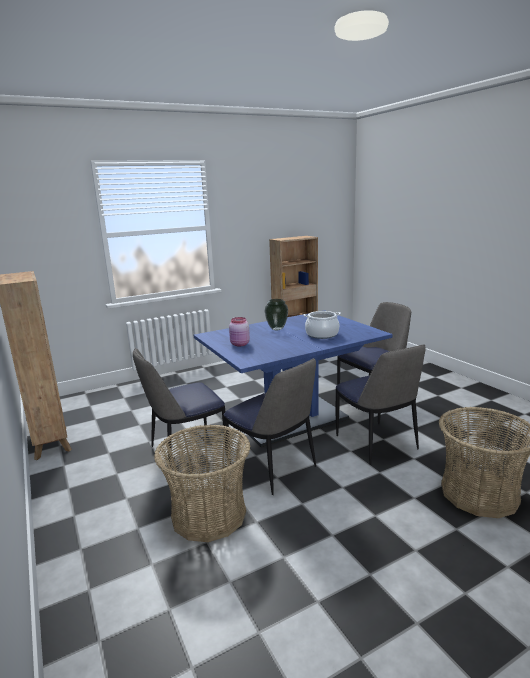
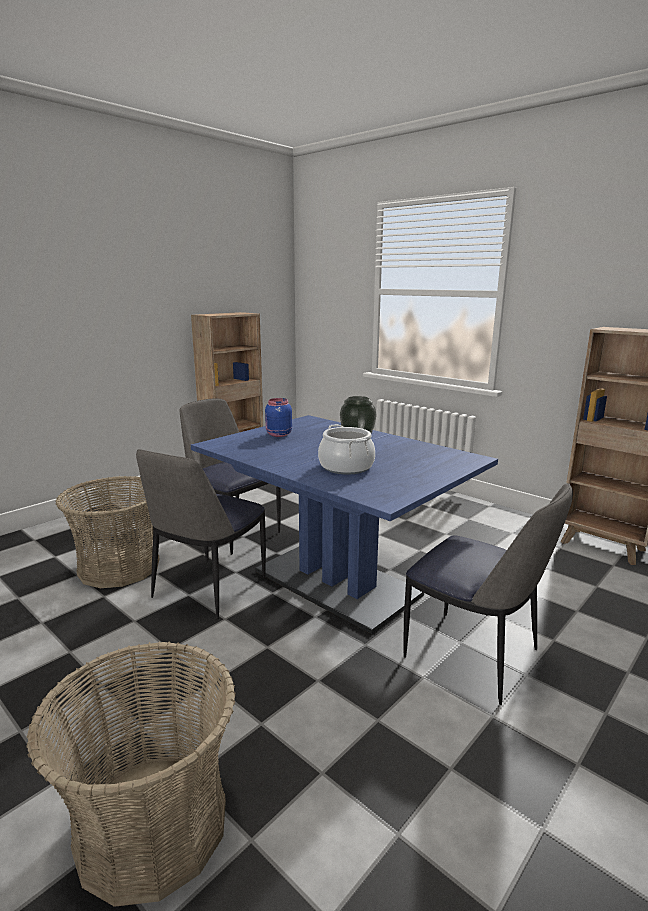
camera: 70 degrees right, 0 degrees up
(240, 344) = (278, 434): pink jar -> blue jar
(377, 444) = (298, 673): chair -> none

